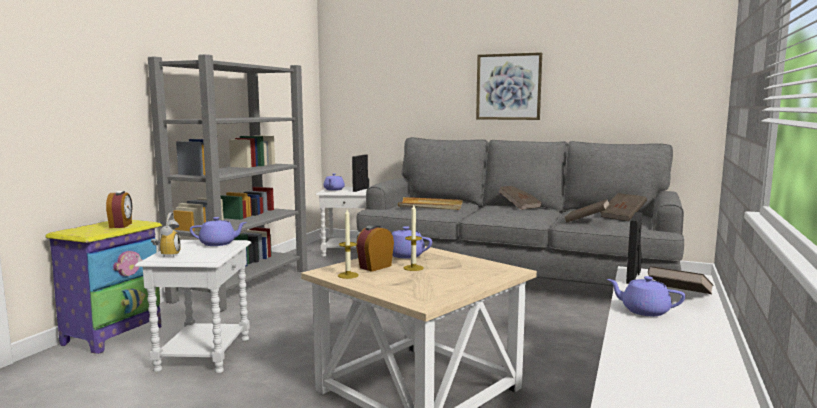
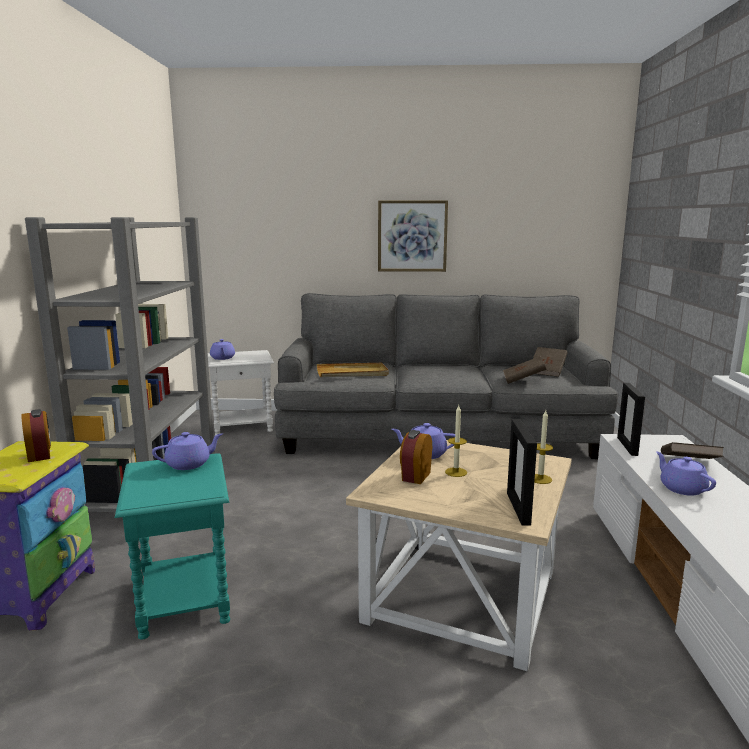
camera: 20 degrees left, 5 degrees up
(167, 255) = (145, 494): alarm clock -> none
(202, 353) = (182, 599): white side table -> turquoise side table
(348, 275) = (403, 494): candle -> candle (540, 479)
(361, 189) = (254, 355): picture frame -> picture frame (520, 508)
(519, 206) = (442, 365): brown book -> none
(644, 311) = (681, 488): purple teapot -> purple teapot turned 60 degrees clockwise

